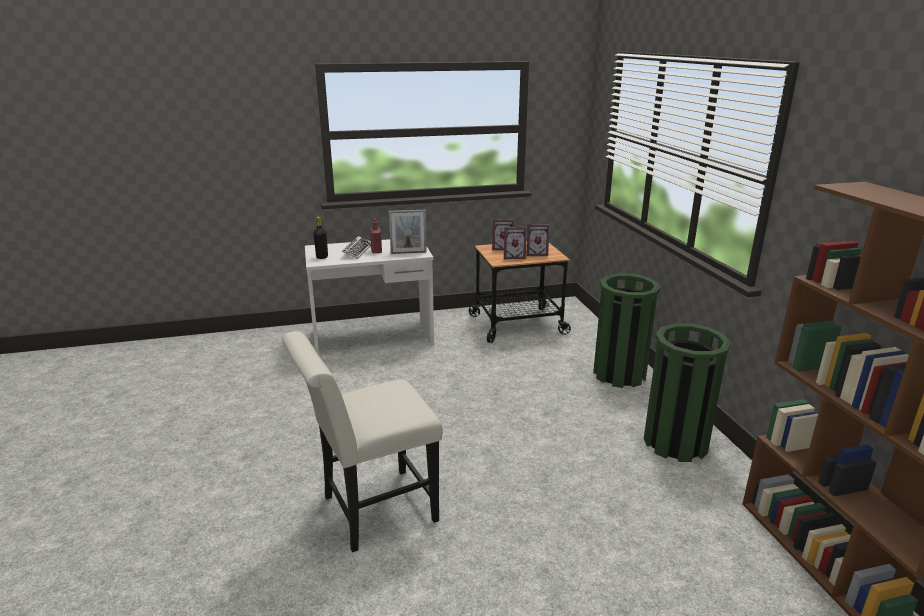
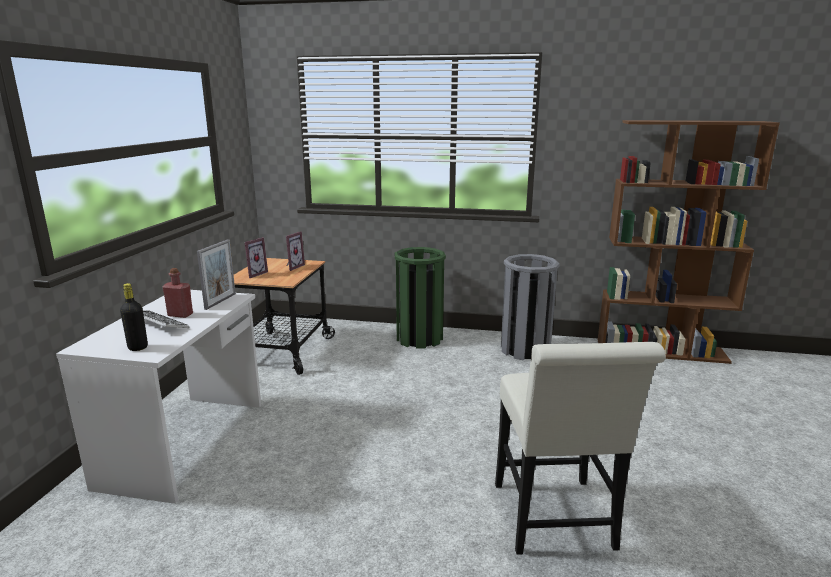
camera: 65 degrees left, 5 degrees down
(514, 257) = (285, 275): picture frame -> none
(675, 442) = (525, 350): green trash can -> grey trash can

